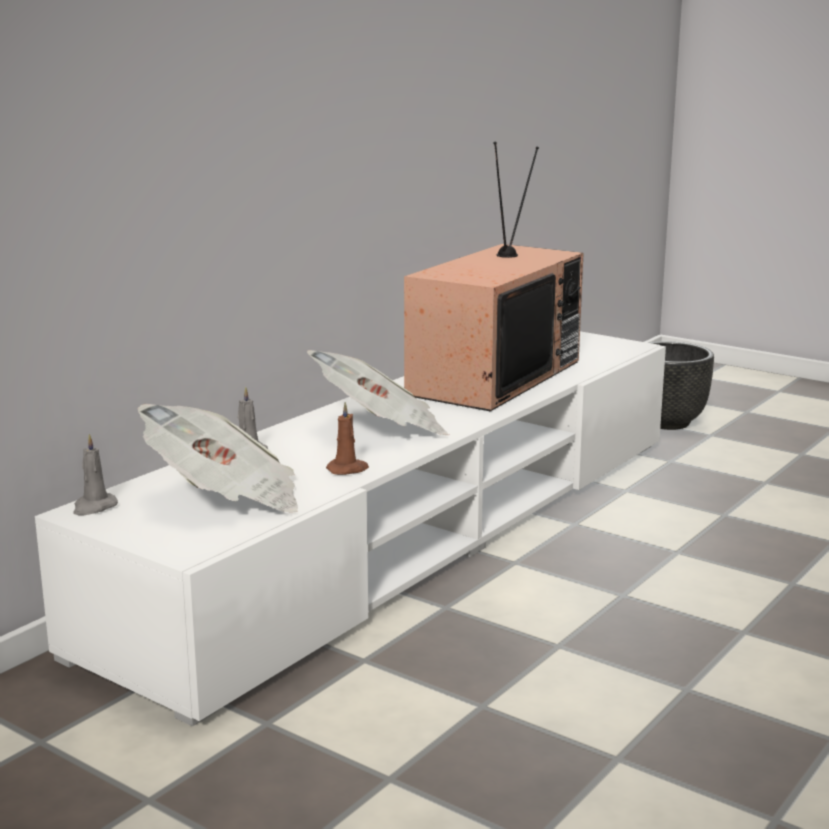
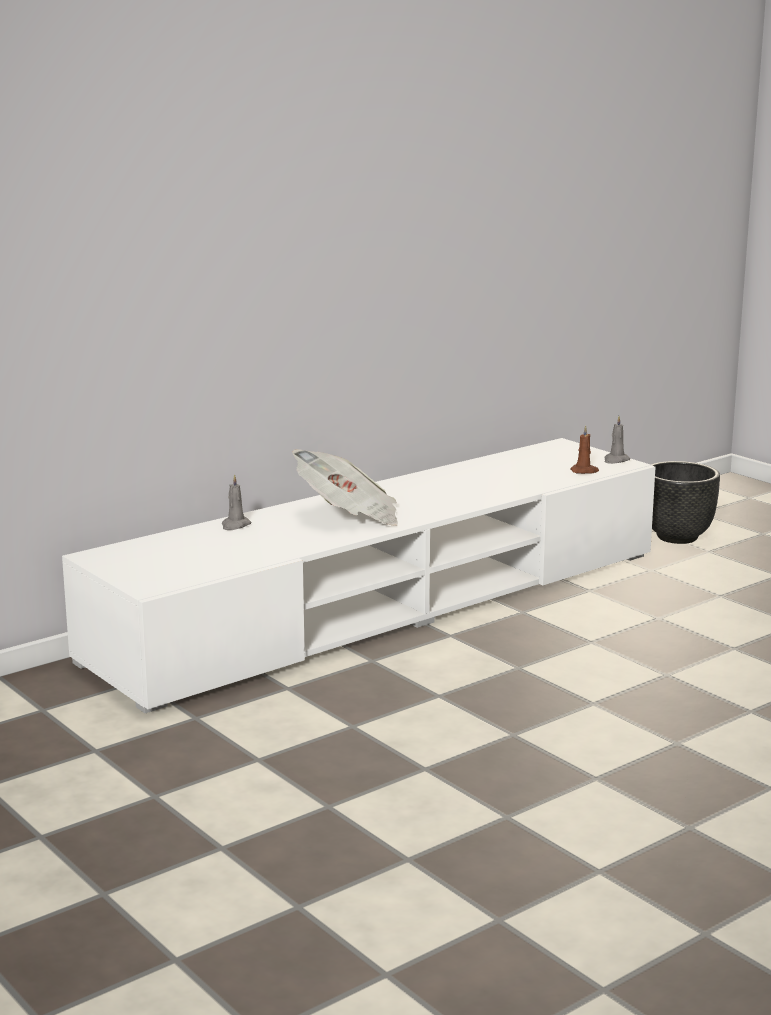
camera: 15 degrees right, 0 degrees up
(94, 507) = (104, 553): grey candle -> grey candle (615, 460)
(226, 498) = (197, 556): newspaper -> none
(348, 469) = (299, 544): brown candle -> brown candle (584, 471)
(492, 376) = (475, 481): television -> none

